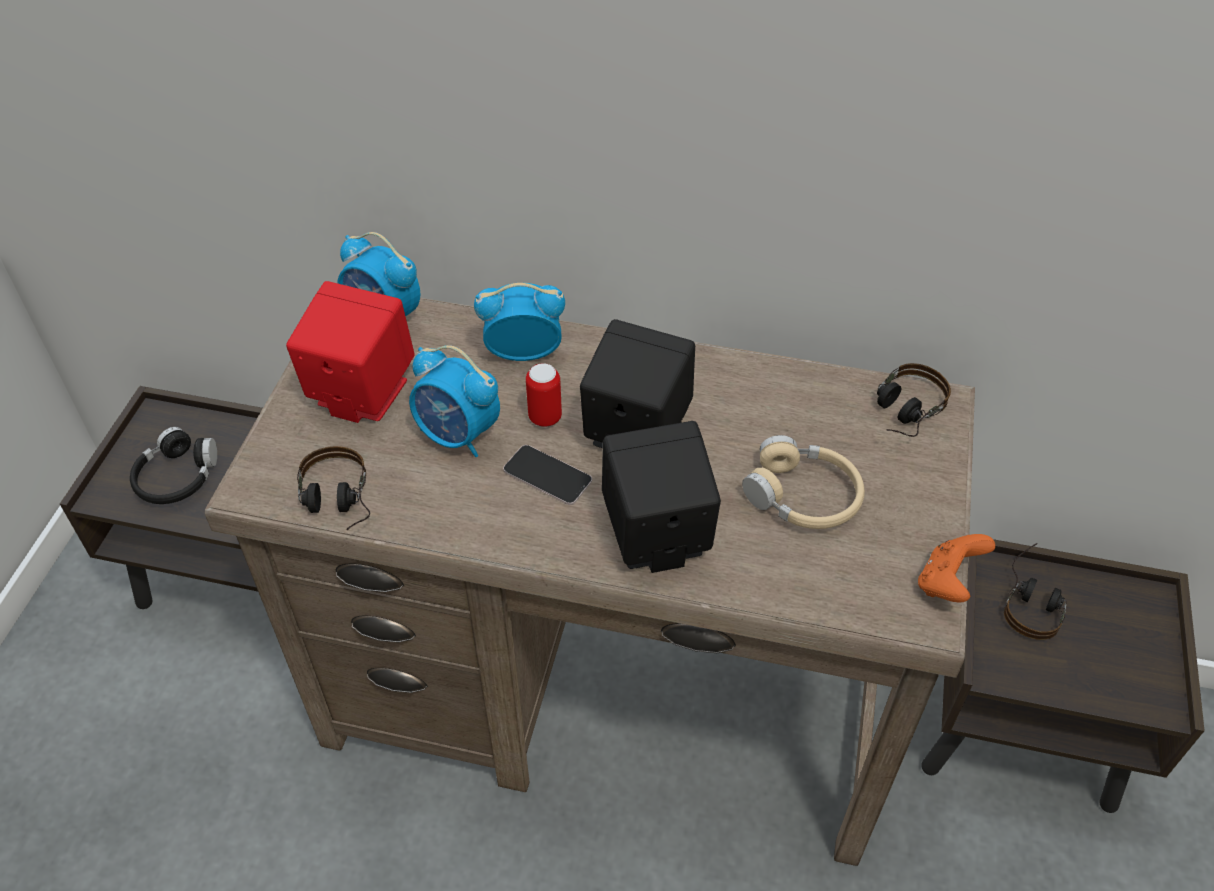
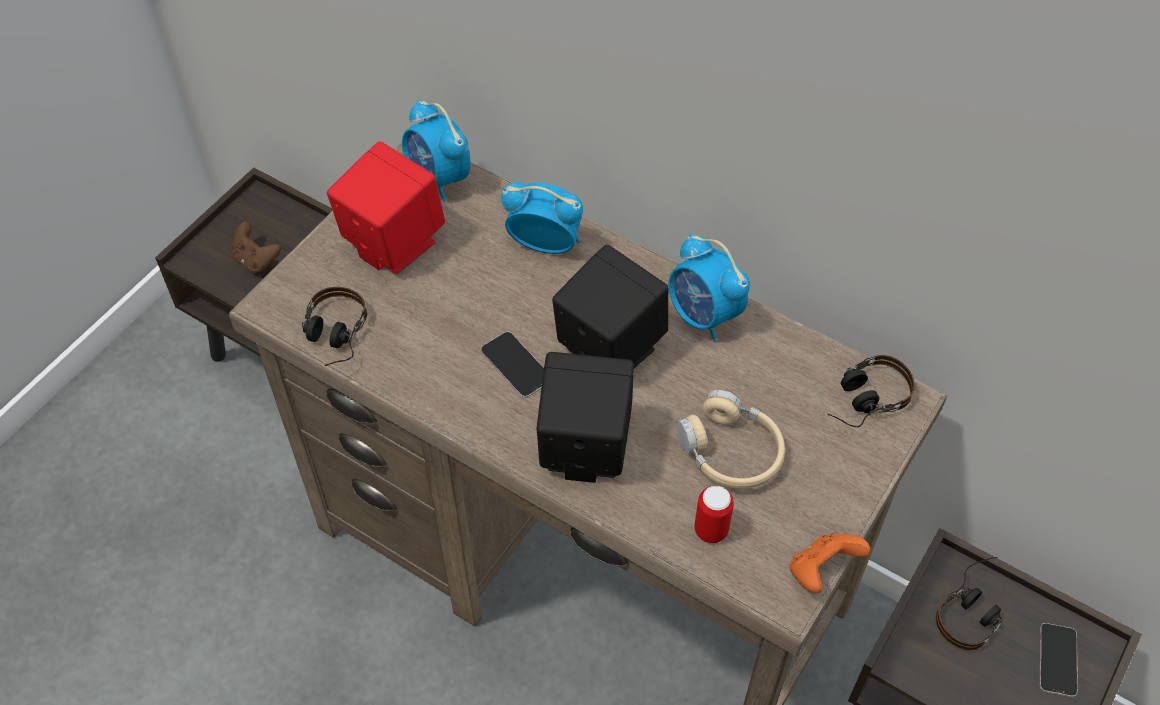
camera: 20 degrees right, 5 degrees up
(177, 477) = (257, 260): black headphones -> brown game controller
(458, 435) = (457, 306): alarm clock -> alarm clock (703, 316)
(545, 417) = (537, 311): can -> can (711, 530)
(1127, 622) = (1057, 660): none -> phone

